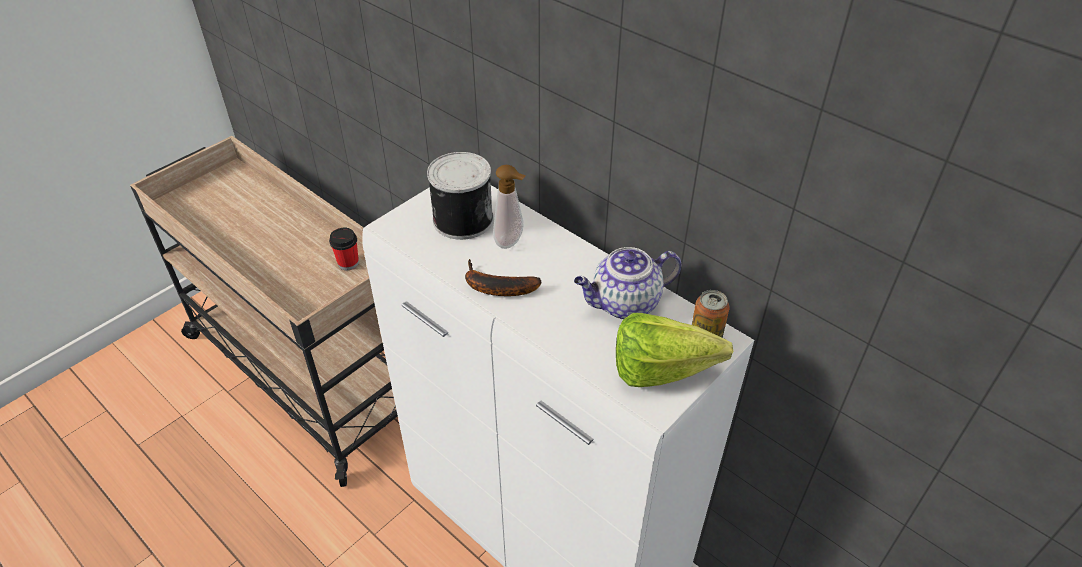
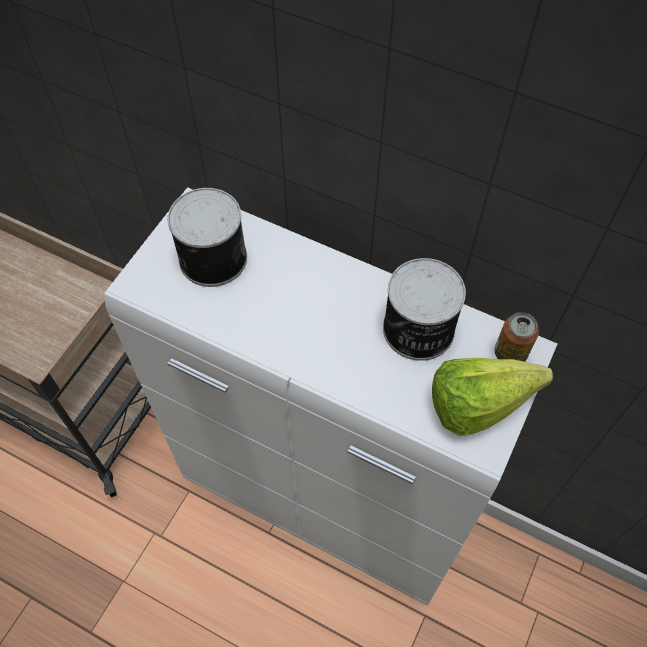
camera: 15 degrees left, 15 degrees up
(348, 263) = (64, 286): cup -> none
(495, 287) = (277, 340): banana -> none
(511, 242) = (275, 277): soap dispenser -> none
(624, 304) = (418, 330): teapot -> can

